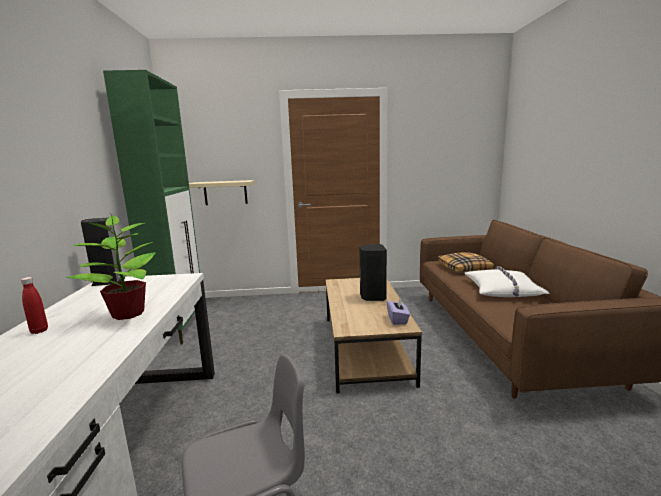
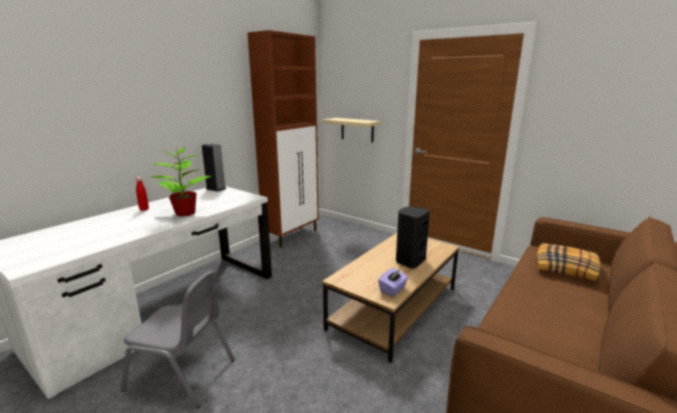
camera: 40 degrees right, 5 degrees up
(180, 328) = (292, 236): green cabinet -> brown cabinet
(503, 290) = (562, 311): white pillow -> none

